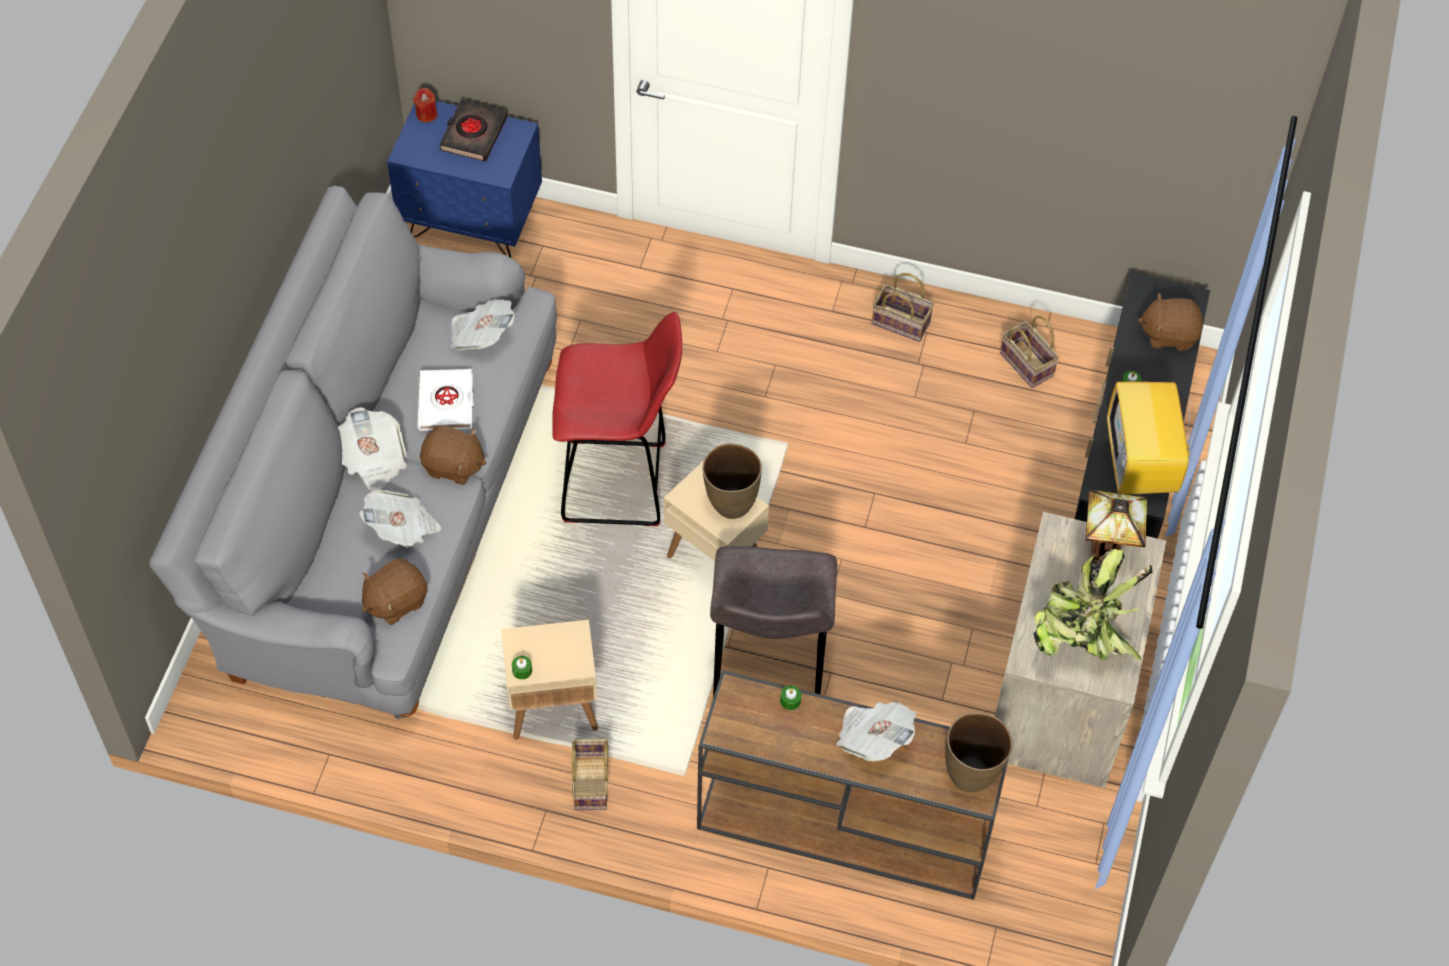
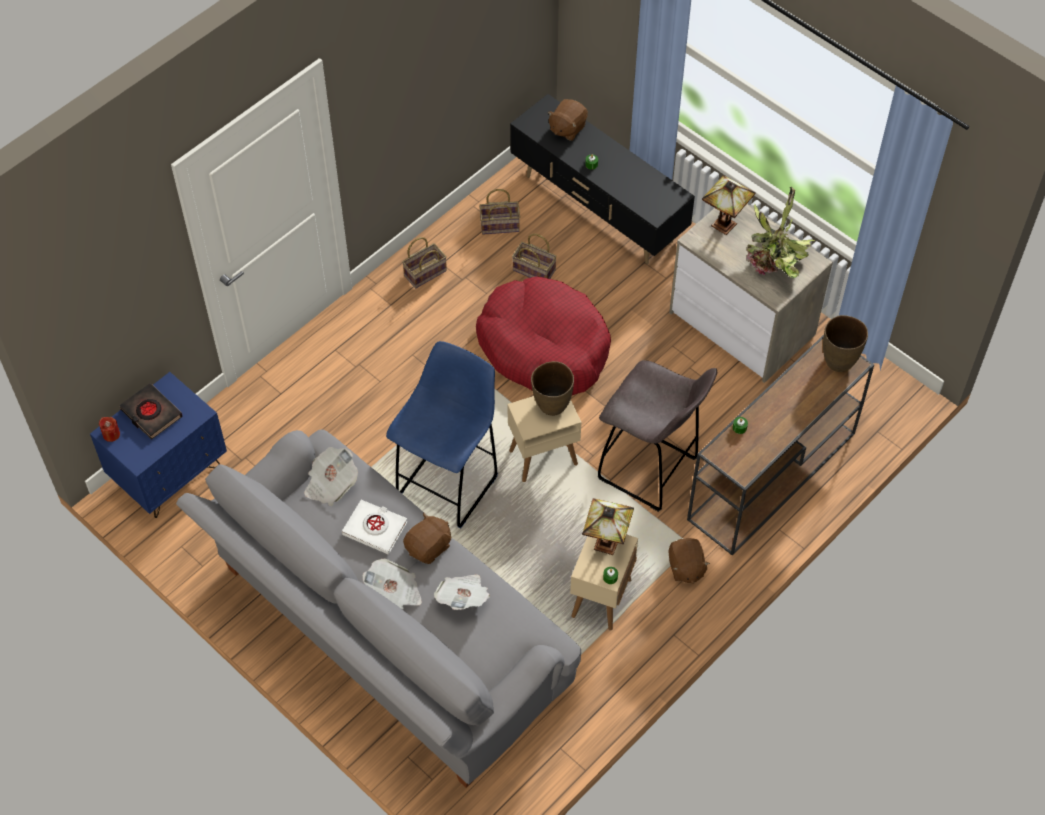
camera: 60 degrees left, 0 degrees up
(395, 601) = (520, 626): brown plush toy -> brown plush toy (685, 568)
(565, 648) = (607, 546): none -> table lamp
(592, 784) = (669, 599): basket -> basket (535, 270)
(619, 483) = (449, 484): red stool -> blue stool
(873, 738) = (788, 397): newspaper -> none
(875, 491) = (544, 347): none -> red dog bed
(1141, 466) = (652, 188): television -> none

